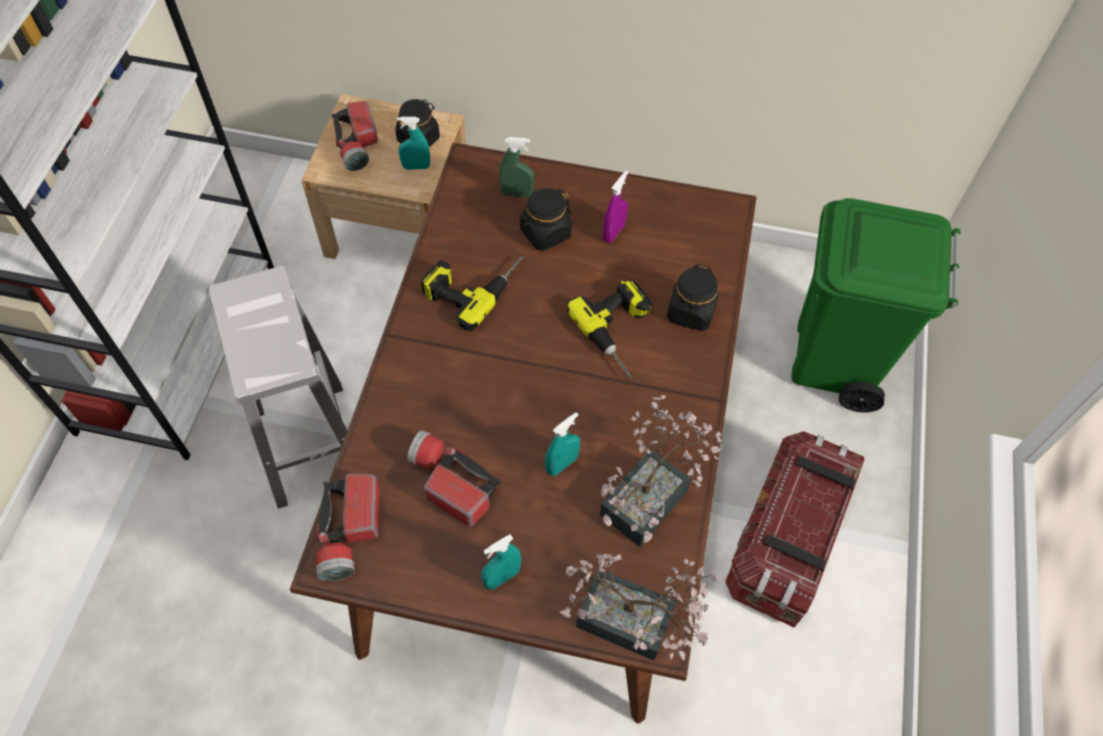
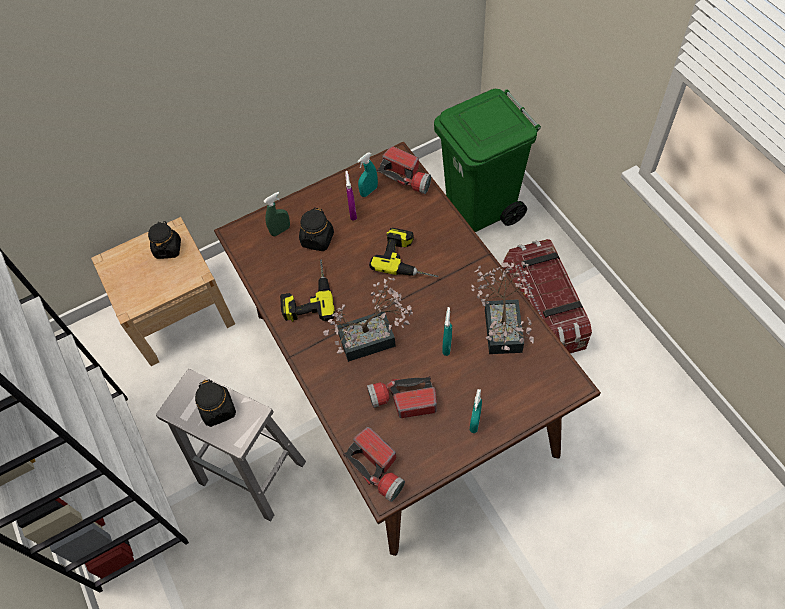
camera: 35 degrees left, 0 degrees up
(357, 144) = (133, 278): flashlight -> flashlight (406, 177)
(416, 167) = (183, 265): turquoise spray bottle -> turquoise spray bottle (369, 191)
(635, 624) = (556, 389): potted plant -> potted plant (373, 338)
(691, 312) = (431, 223): black jar -> black jar (218, 410)

